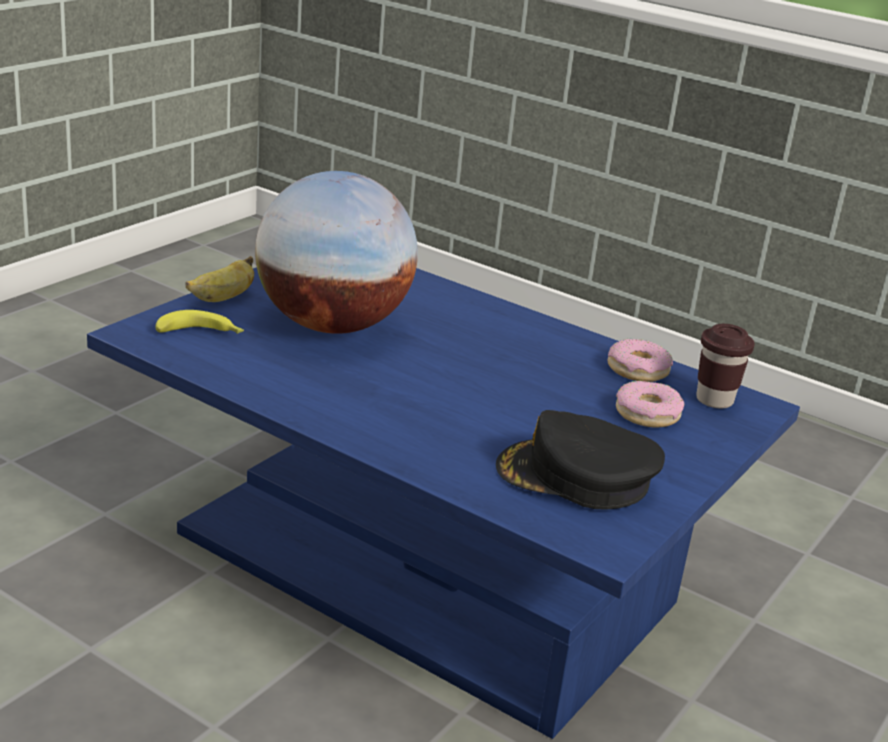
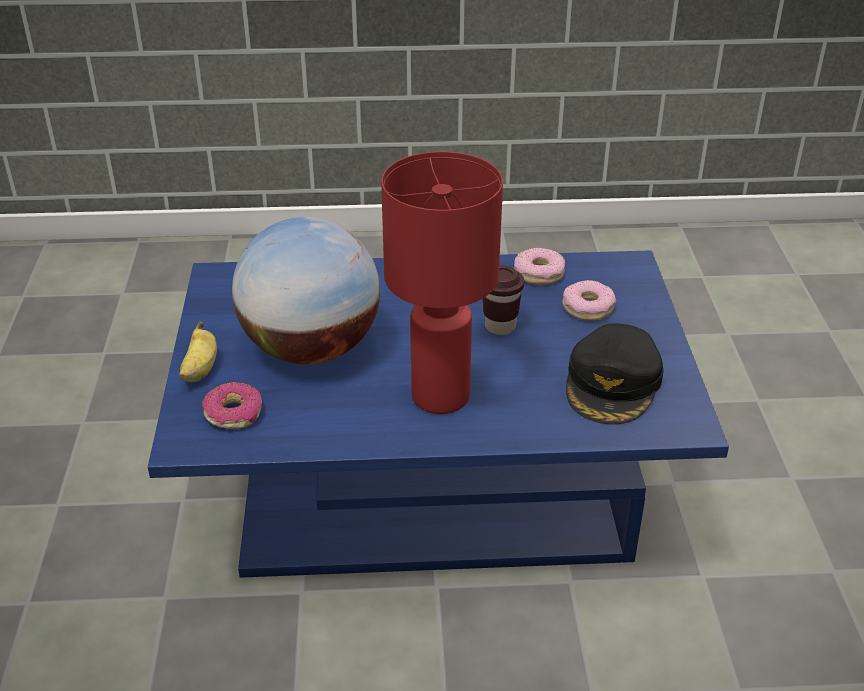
camera: 35 degrees left, 10 degrees up
(201, 334) = (234, 413): banana -> donut
(387, 405) = (439, 397): none -> red table lamp
(576, 476) = (613, 383): black cap -> black cap turned 45 degrees counterclockwise
(714, 400) = (607, 273): brown cup -> brown cup (500, 326)

